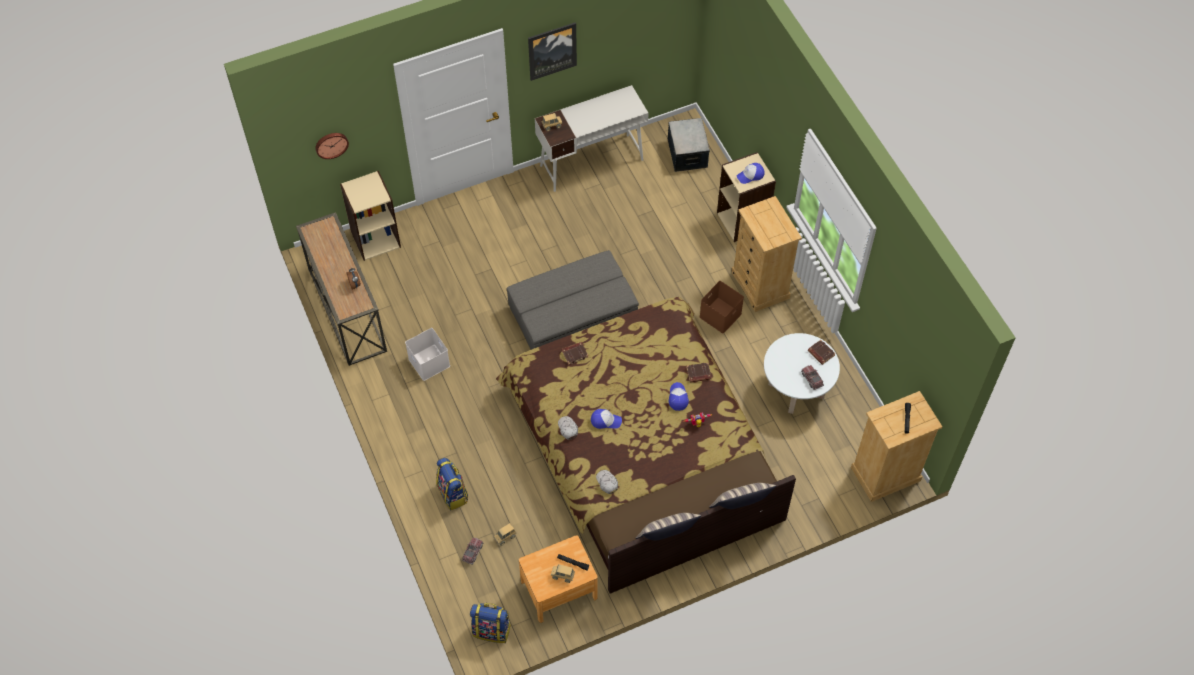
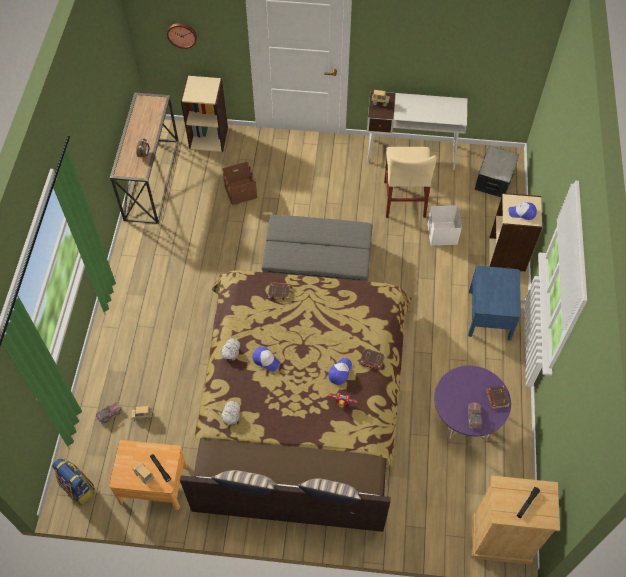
camera: 30 degrees right, 0 degrees up
(428, 362) = (182, 246): white storage box -> white storage box (441, 233)
(453, 494) = (128, 359): backpack -> none
(552, 50) = (397, 30): picture -> none
(614, 212) = (404, 199): none -> beige chair
(720, 316) = (438, 323): brown storage box -> brown storage box (240, 192)
(760, 285) = (489, 314): beige dresser -> blue nightstand
(796, 390) = (465, 420): white coffee table -> purple coffee table

